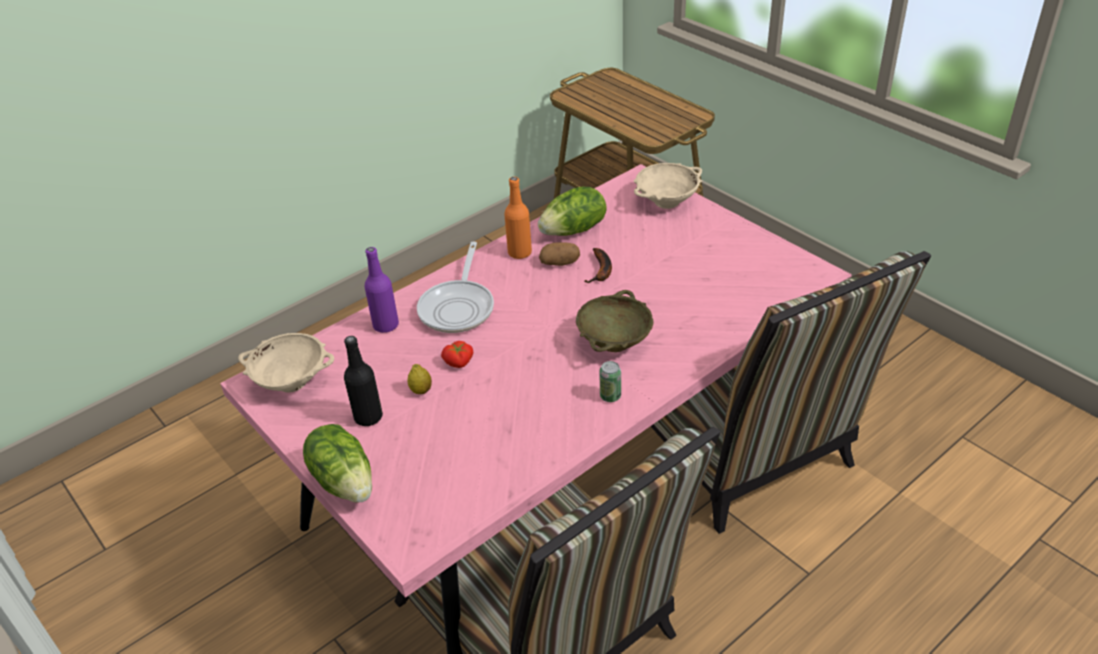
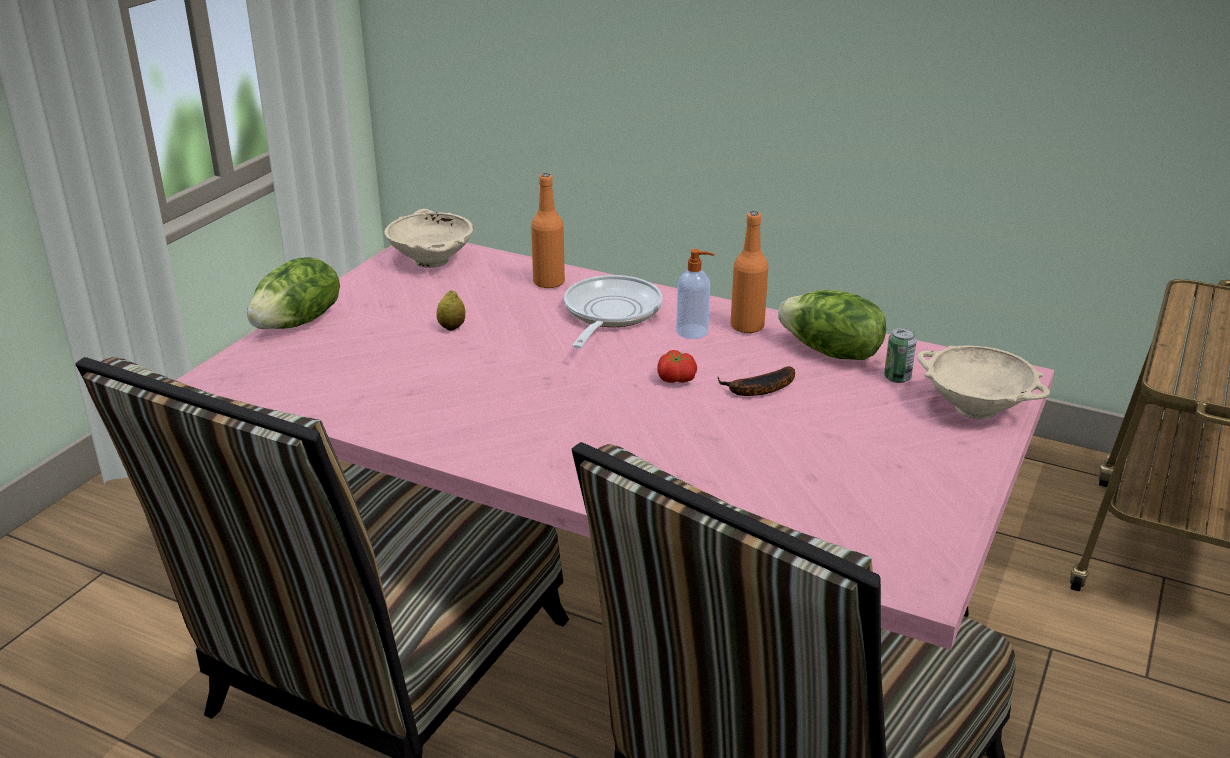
camera: 65 degrees right, 10 degrees down
(368, 417) = (396, 310): black bottle -> none
(386, 325) = (549, 283): purple bottle -> orange bottle
(458, 307) = (609, 314): frying pan -> frying pan turned 120 degrees clockwise
(459, 362) = (511, 337): tomato -> tomato (675, 379)
(511, 276) = (693, 332): none -> soap dispenser
(560, 263) = (749, 357): potato -> none
(610, 396) = (503, 447): can -> can (897, 377)
(614, 342) = (611, 429): beige bowl -> none

